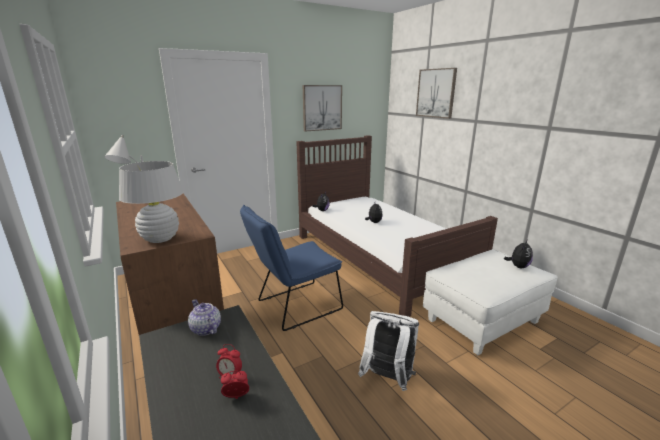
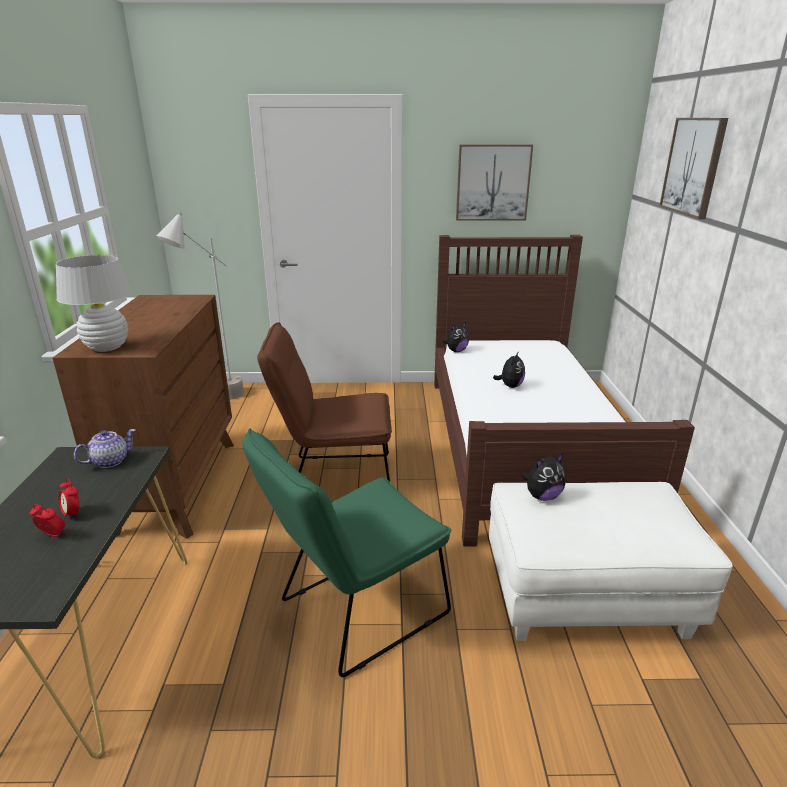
camera: 30 degrees right, 5 degrees up
(205, 329) = (110, 461): teapot -> teapot turned 60 degrees clockwise
(294, 307) = (333, 479): blue chair -> brown chair
(387, 378) = (354, 612): white backpack -> green chair
(518, 266) = (662, 523): plush toy -> plush toy (542, 496)

